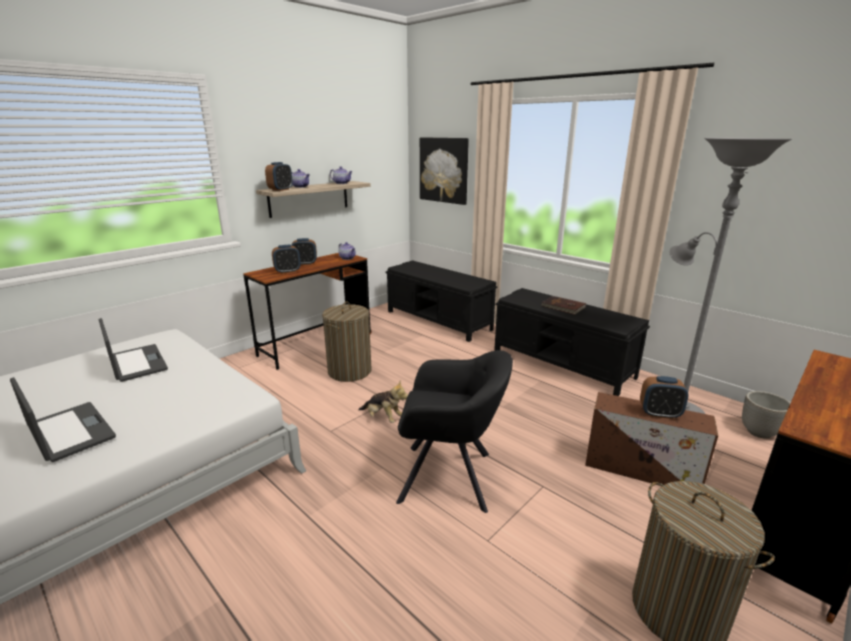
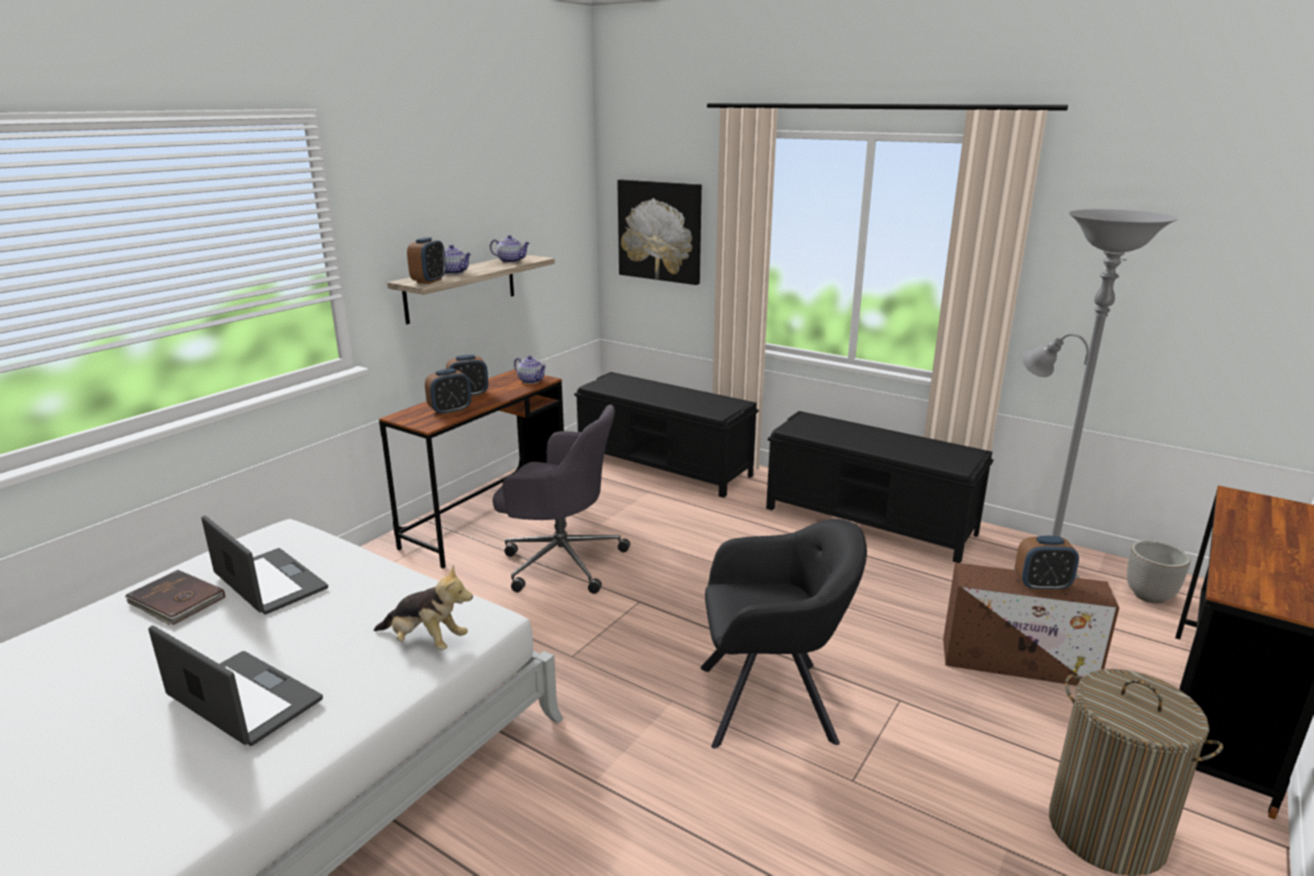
camera: 10 degrees left, 0 degrees up
(349, 371) = (560, 560): laundry basket -> grey office chair
(383, 418) = (643, 628): plush toy -> plush toy (425, 641)
(563, 307) = (870, 439): brown book -> brown book (176, 601)

